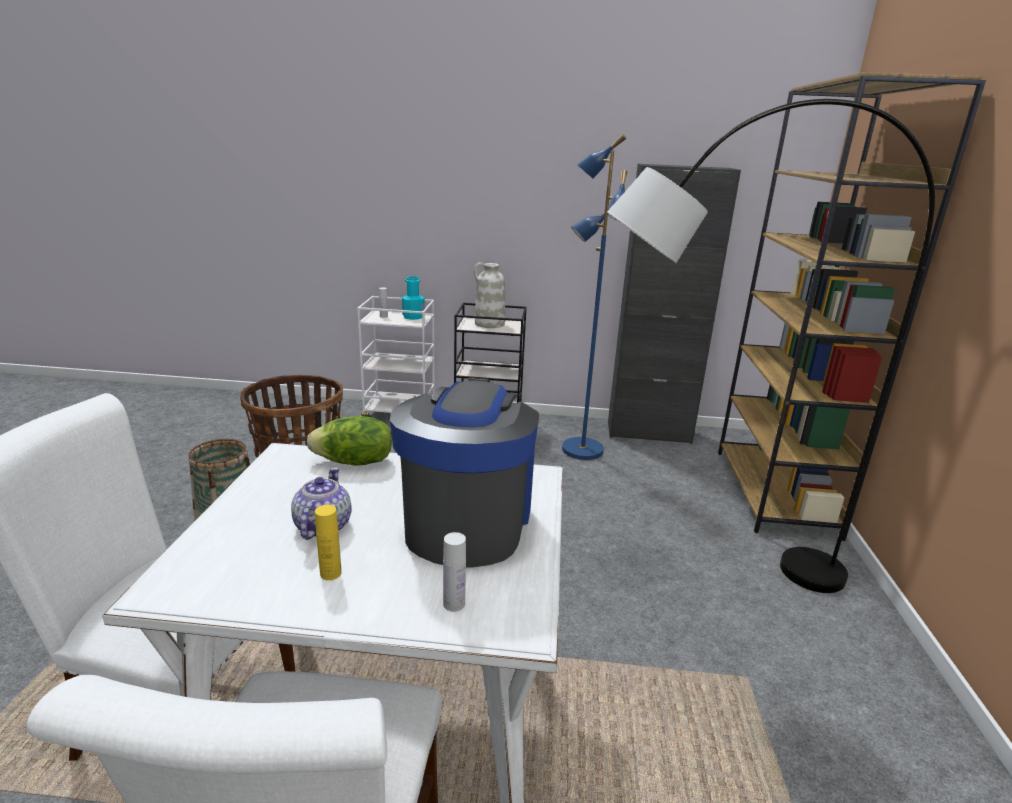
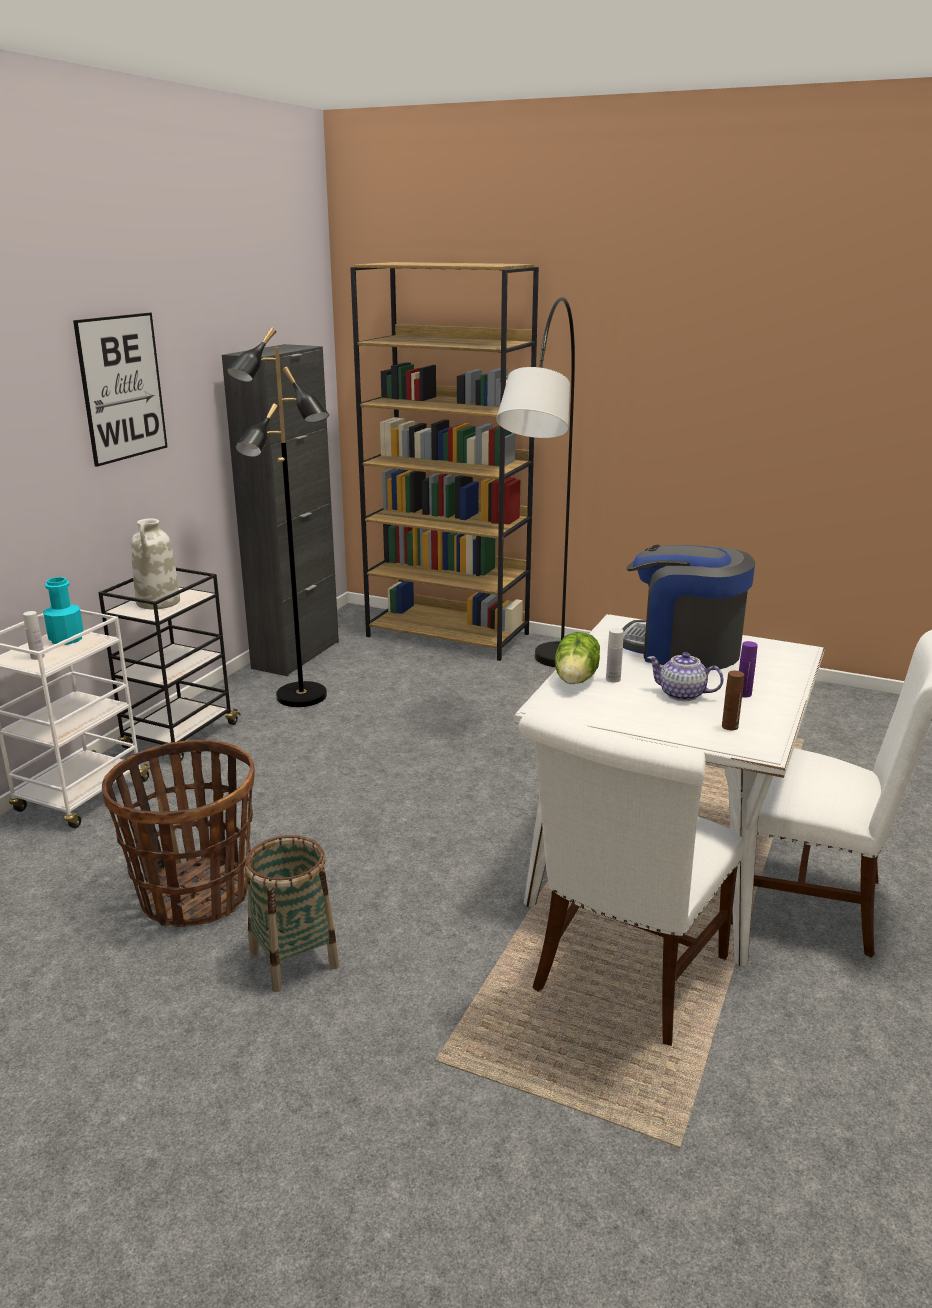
camera: 70 degrees left, 0 degrees up
(228, 564) = (730, 726): none -> brown bottle
(330, 573) = (743, 694): yellow bottle -> purple bottle
(454, 604) = (777, 663): white bottle -> white bottle (613, 679)
(528, 172) = (122, 388): none -> picture
(581, 450) = (301, 697): blue floor lamp -> black floor lamp

